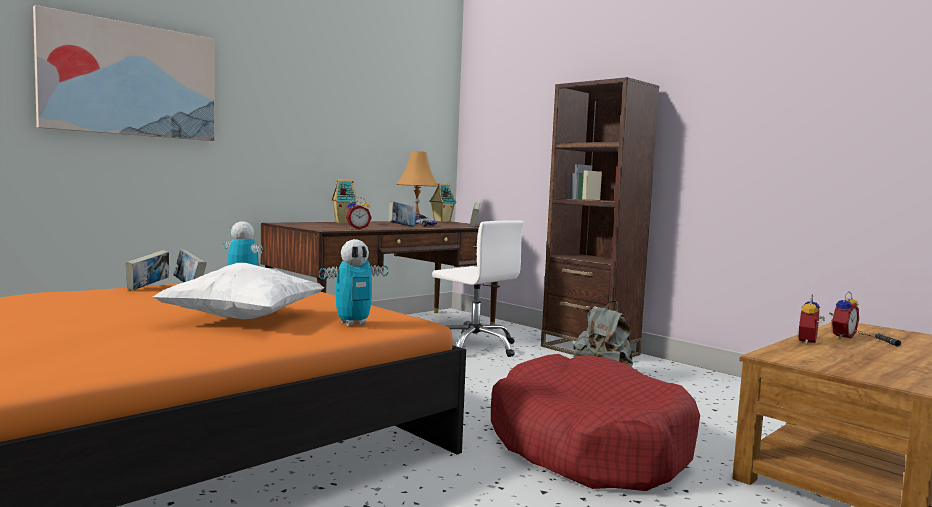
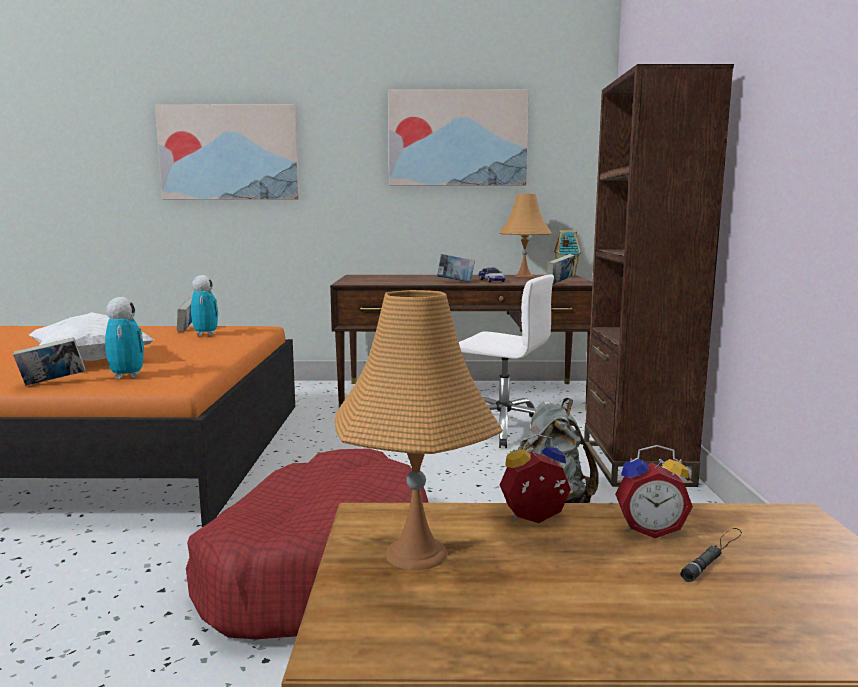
camera: 45 degrees right, 5 degrees up
(148, 287) = (162, 327): book -> book (52, 383)
(343, 223) = (424, 276): toy house -> none
(353, 323) = (127, 376): toy robot -> toy robot turned 120 degrees counterclockwise
(356, 97) = (457, 138): none -> picture
(357, 229) = (386, 283): alarm clock -> none
(475, 347) = (504, 429): white office chair -> white office chair turned 60 degrees counterclockwise
(829, 361) = (417, 553): none -> orange table lamp

